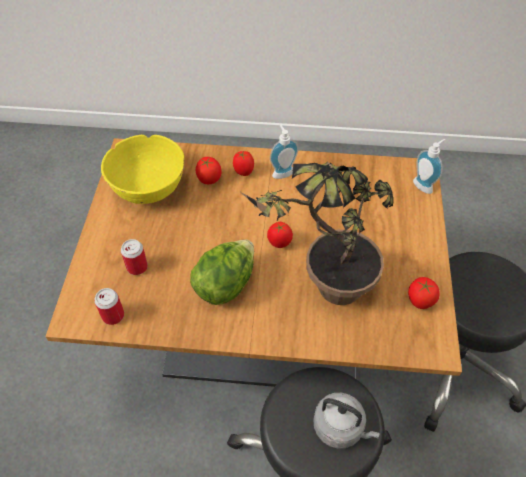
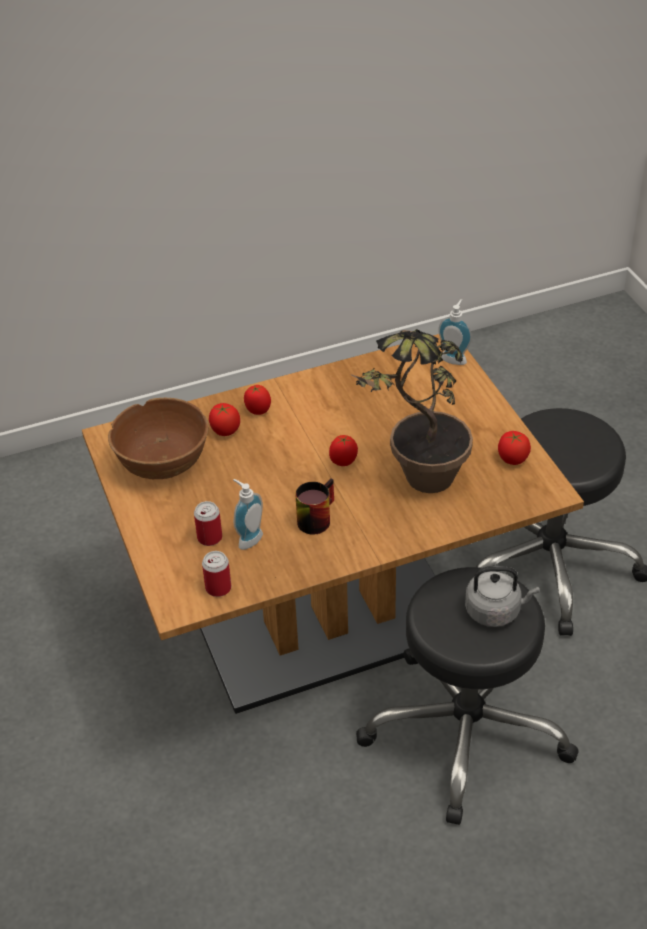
camera: 25 degrees left, 10 degrees down
(148, 187) = (163, 462): yellow bowl -> brown bowl
(225, 284) = (314, 517): lettuce -> mug
(282, 172) = (300, 396): soap dispenser -> soap dispenser (248, 538)

